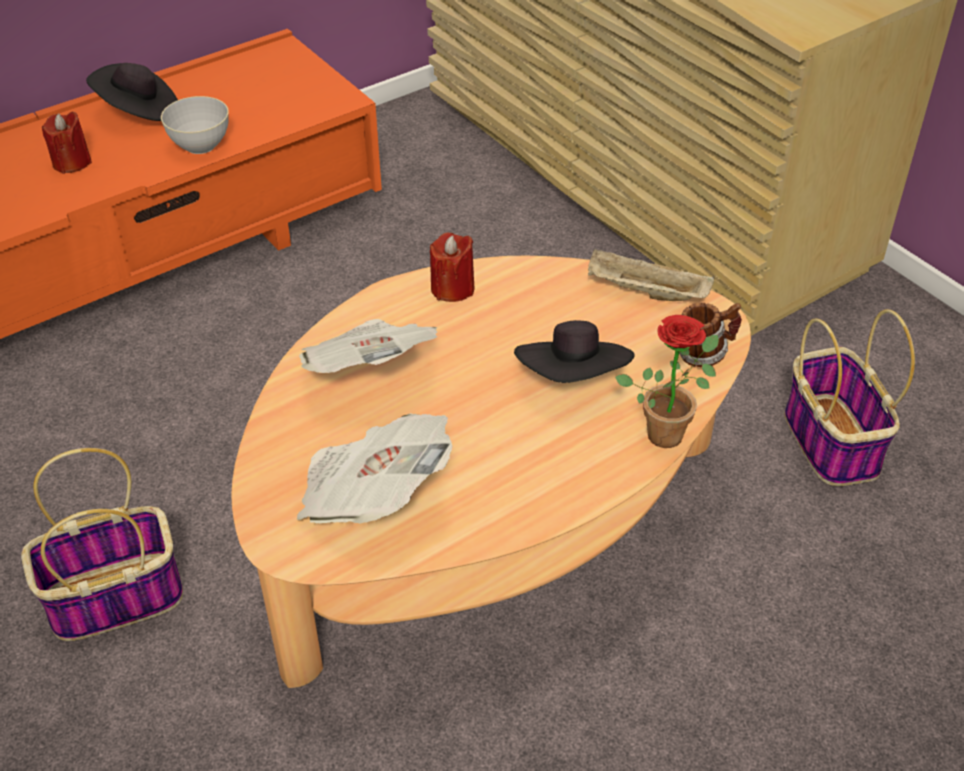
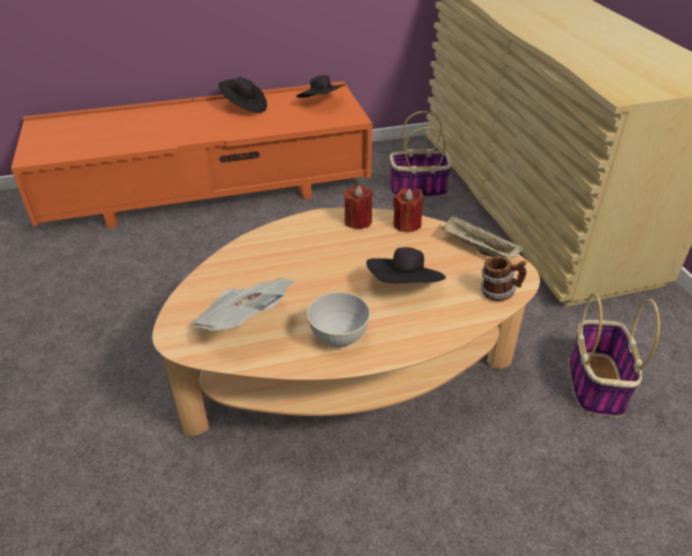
camera: 20 degrees right, 5 degrees down
(72, 163) = (196, 123): red candle -> red candle (407, 224)
(113, 599) = (119, 356): basket -> basket (417, 189)
(200, 145) = (266, 127): grey bowl -> grey bowl (339, 337)
(271, 80) = (321, 103): none -> black hat
(370, 372) = (283, 255): newspaper -> none
(668, 430) = (451, 332): potted plant -> none

